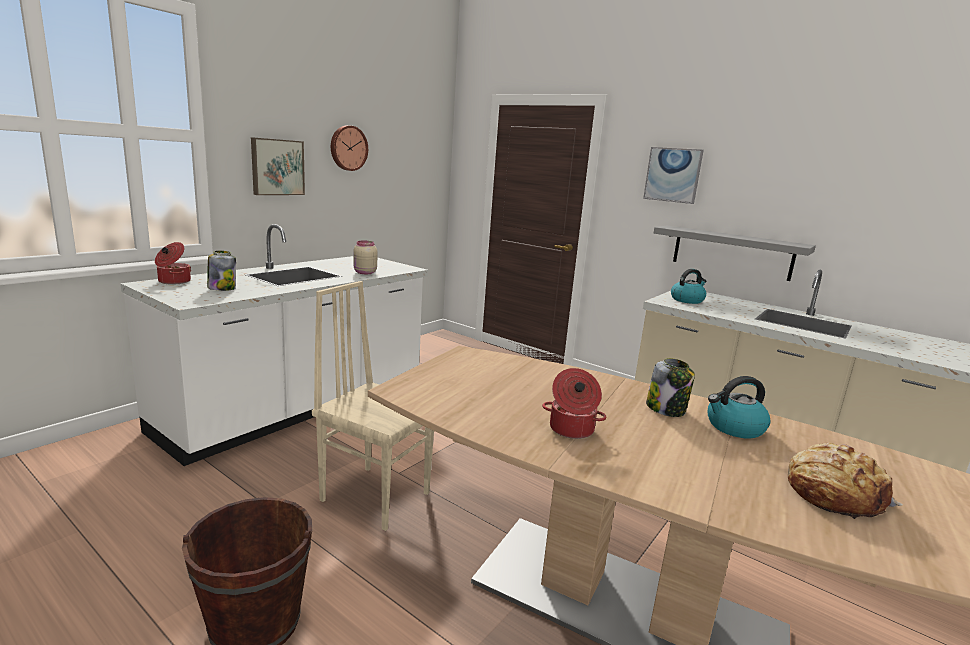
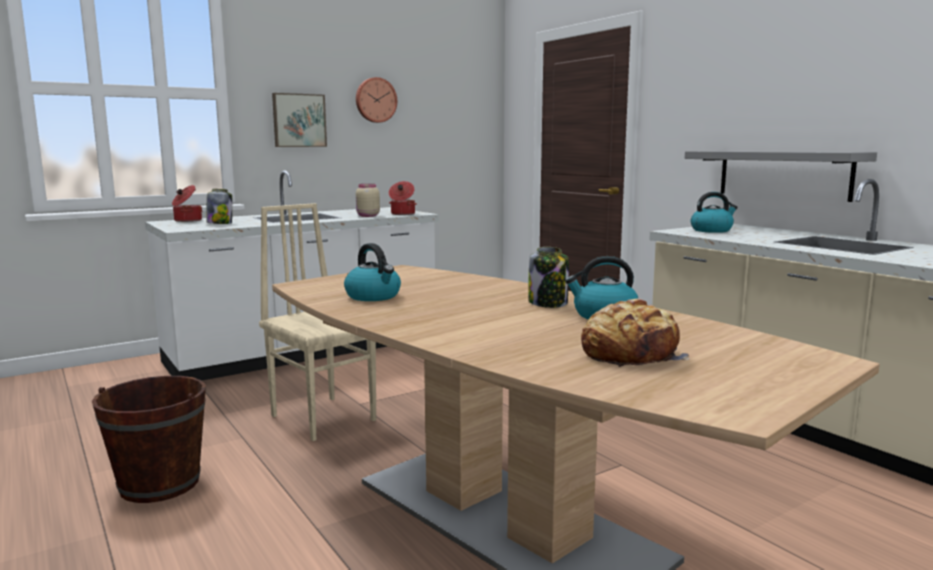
camera: 20 degrees right, 5 degrees down
(501, 409) = (374, 296): none -> kettle
(571, 430) = (420, 309): cooking pot -> cooking pot (402, 214)
(672, 175) = (713, 90): picture -> none

